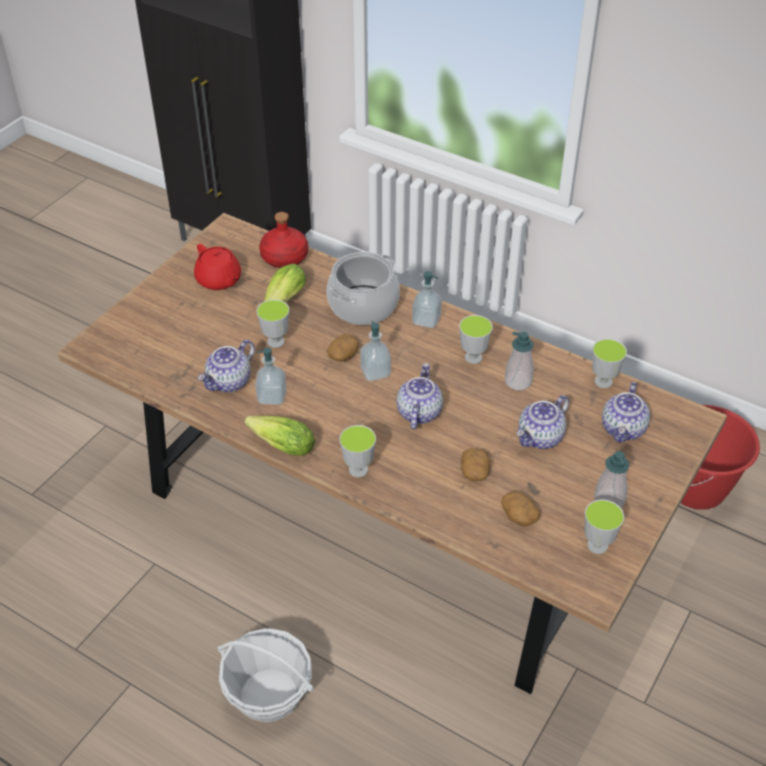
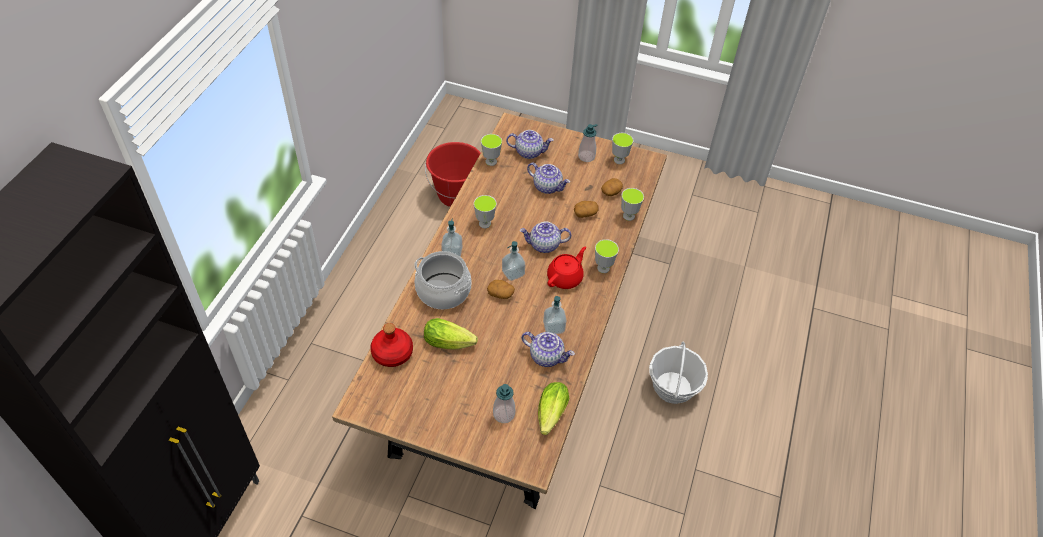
camera: 105 degrees left, 5 degrees up
(219, 280) = (431, 393): red teapot -> red teapot (565, 278)
(275, 341) = (496, 337): cup -> cup (628, 216)
(279, 444) = (596, 313): lettuce -> lettuce (550, 416)
(518, 381) = (502, 200): soap dispenser -> soap dispenser (504, 414)

